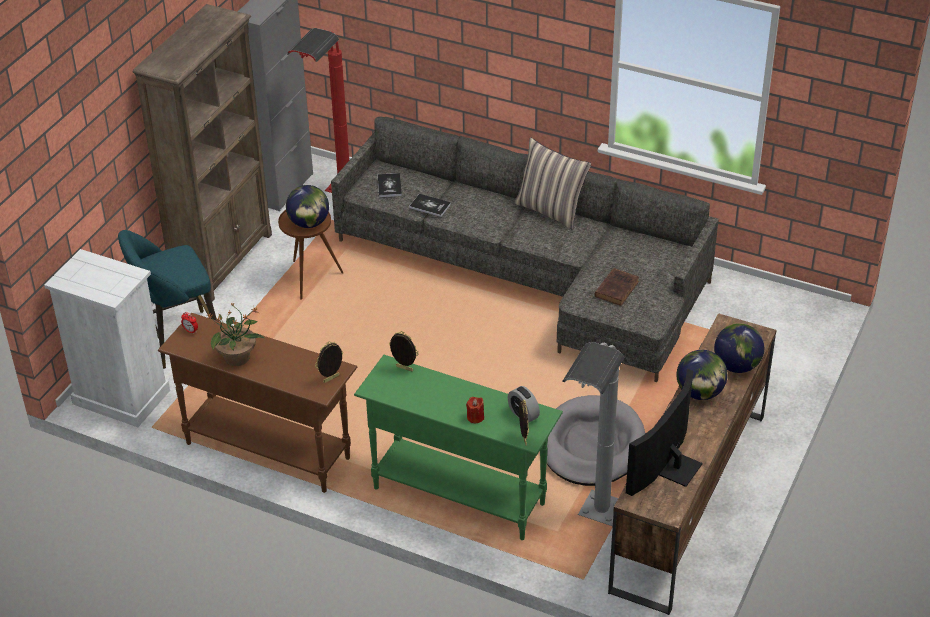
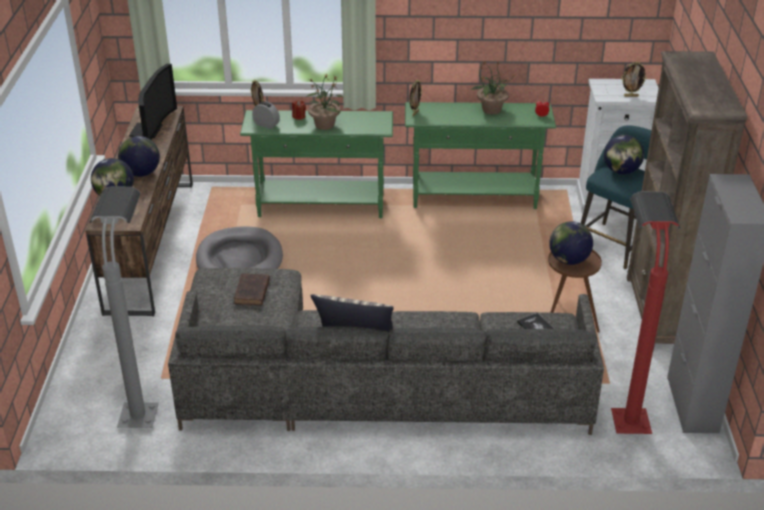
camera: 155 degrees right, 5 degrees down
(168, 272) = (621, 171): none -> globe
(267, 450) = (474, 198): brown console table -> green console table
(404, 369) = (369, 129): picture frame -> picture frame (631, 96)
(430, 206) = (480, 321): book -> none
(452, 393) = (325, 124): none -> potted plant
(592, 529) = (217, 212): grey floor lamp -> grey floor lamp (142, 400)

